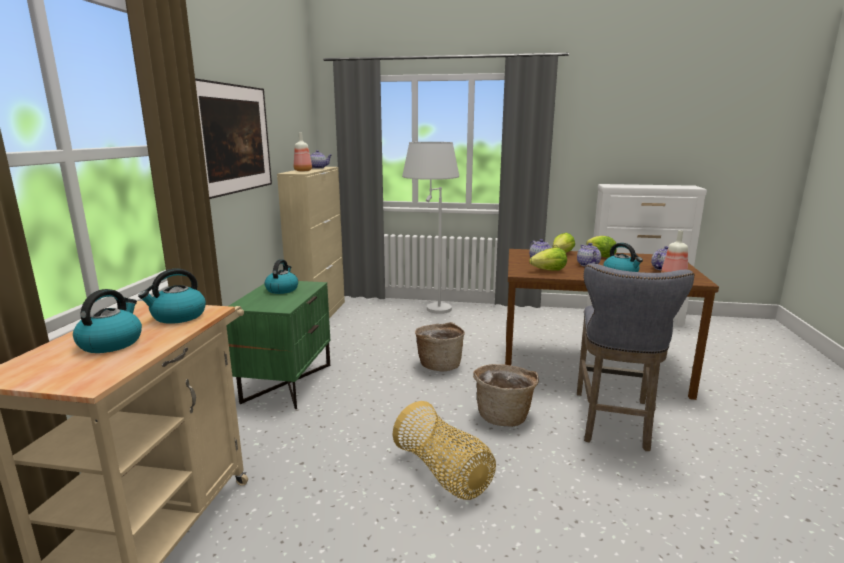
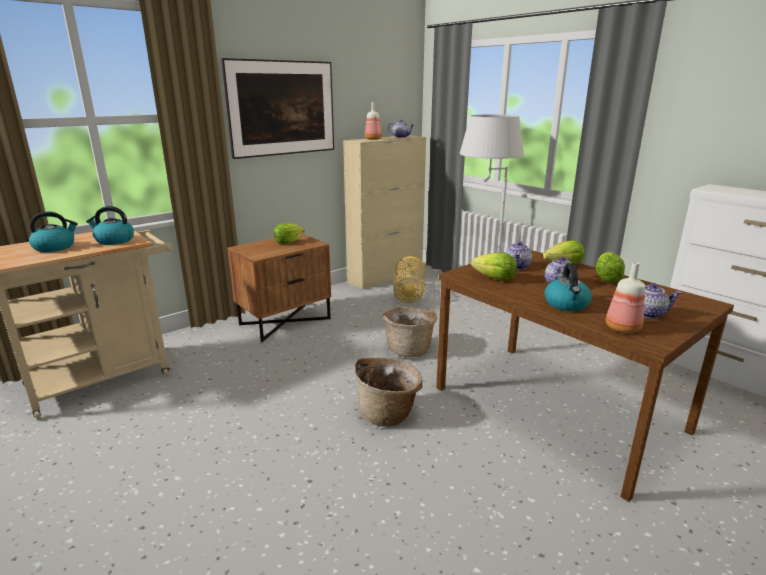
camera: 40 degrees right, 5 degrees up
(282, 289) = (288, 242): kettle -> lettuce
(287, 382) = (285, 321): green nightstand -> brown nightstand
(444, 473) = (271, 432): basket -> basket (409, 294)
(613, 423) = (476, 471): grey stool -> none

